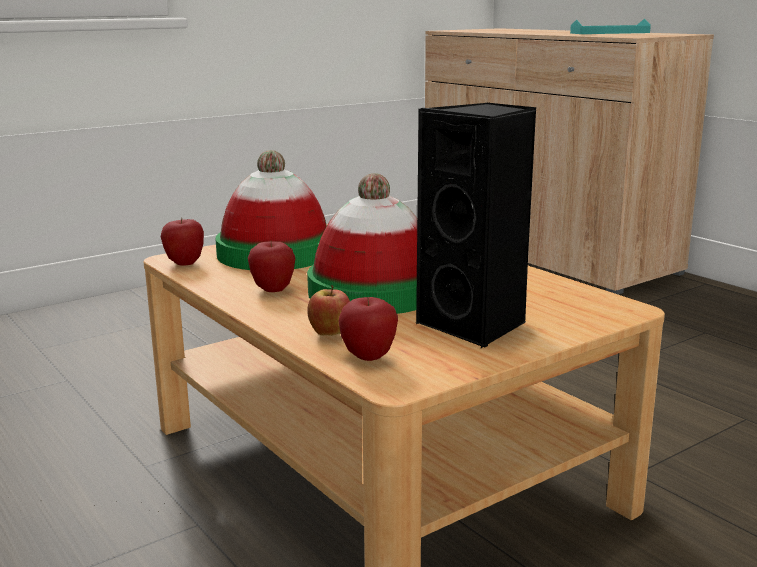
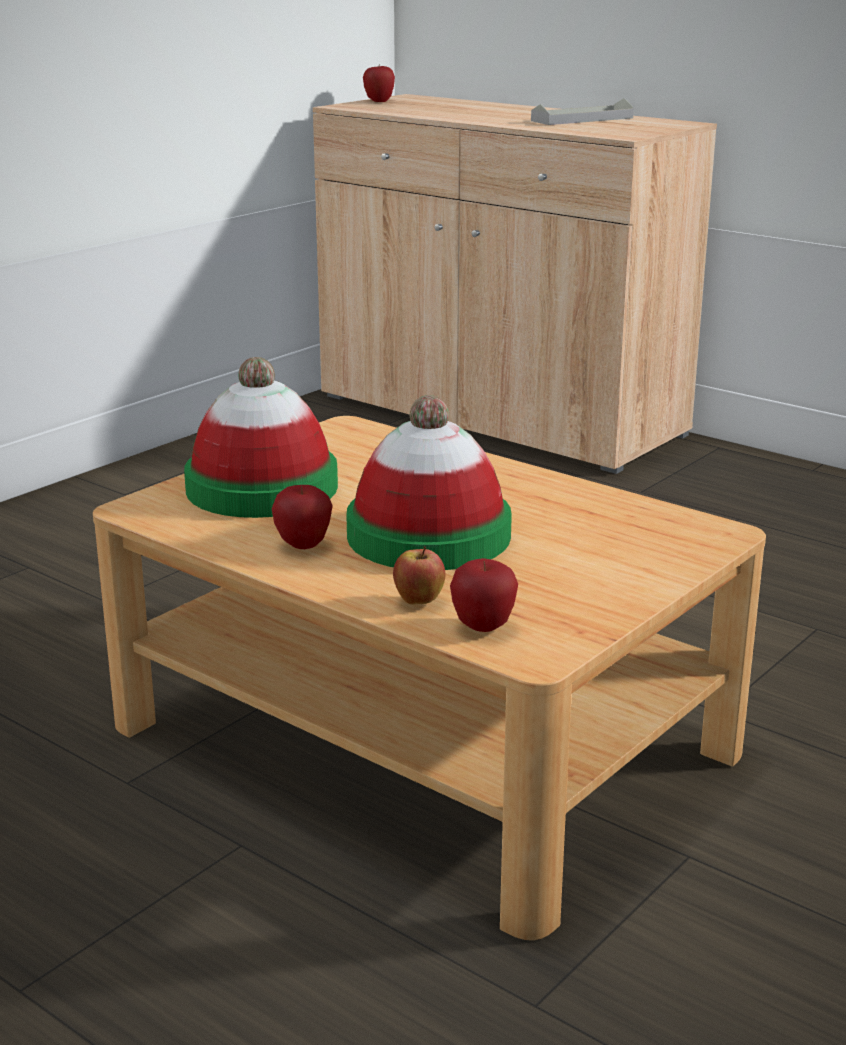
camera: 15 degrees left, 5 degrees up
(185, 263) = (155, 514): apple -> apple (379, 101)
(476, 325) = (575, 572): black speaker -> none
(609, 33) = (582, 119): turquoise tray -> grey tray

